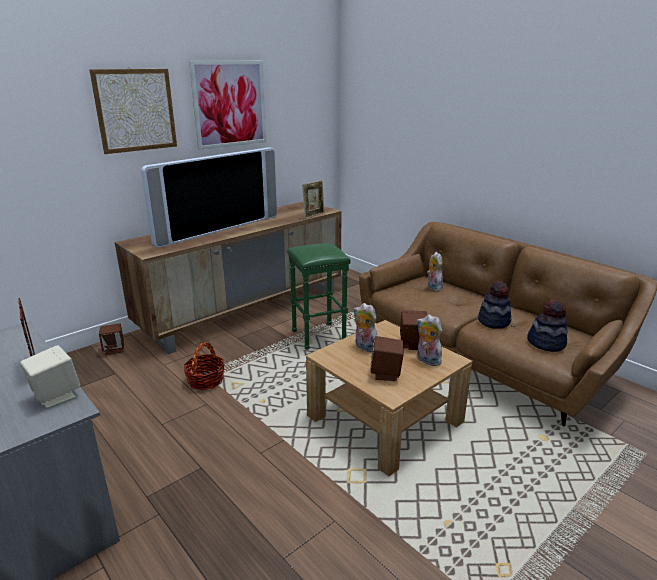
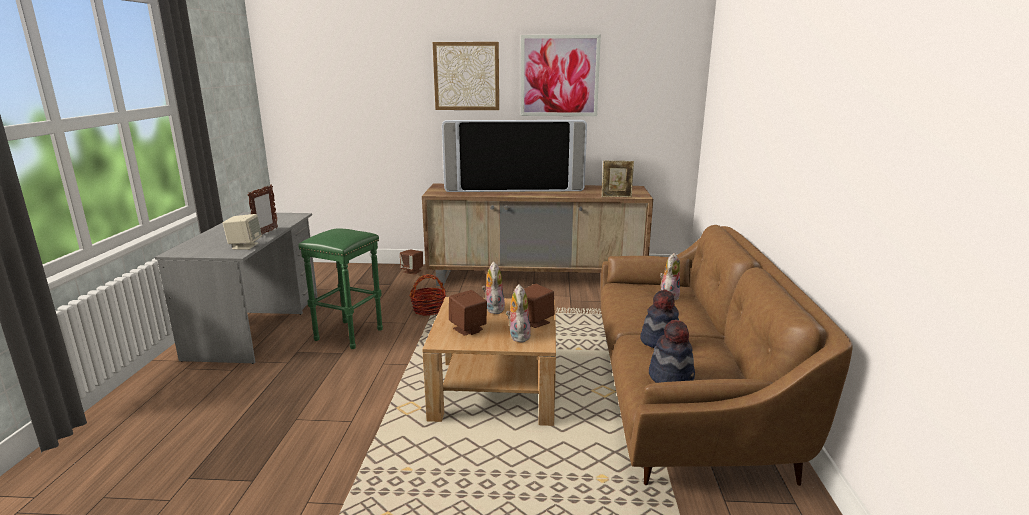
camera: 45 degrees right, 5 degrees down
(320, 336) = (557, 316): green stool -> green stool (349, 335)

